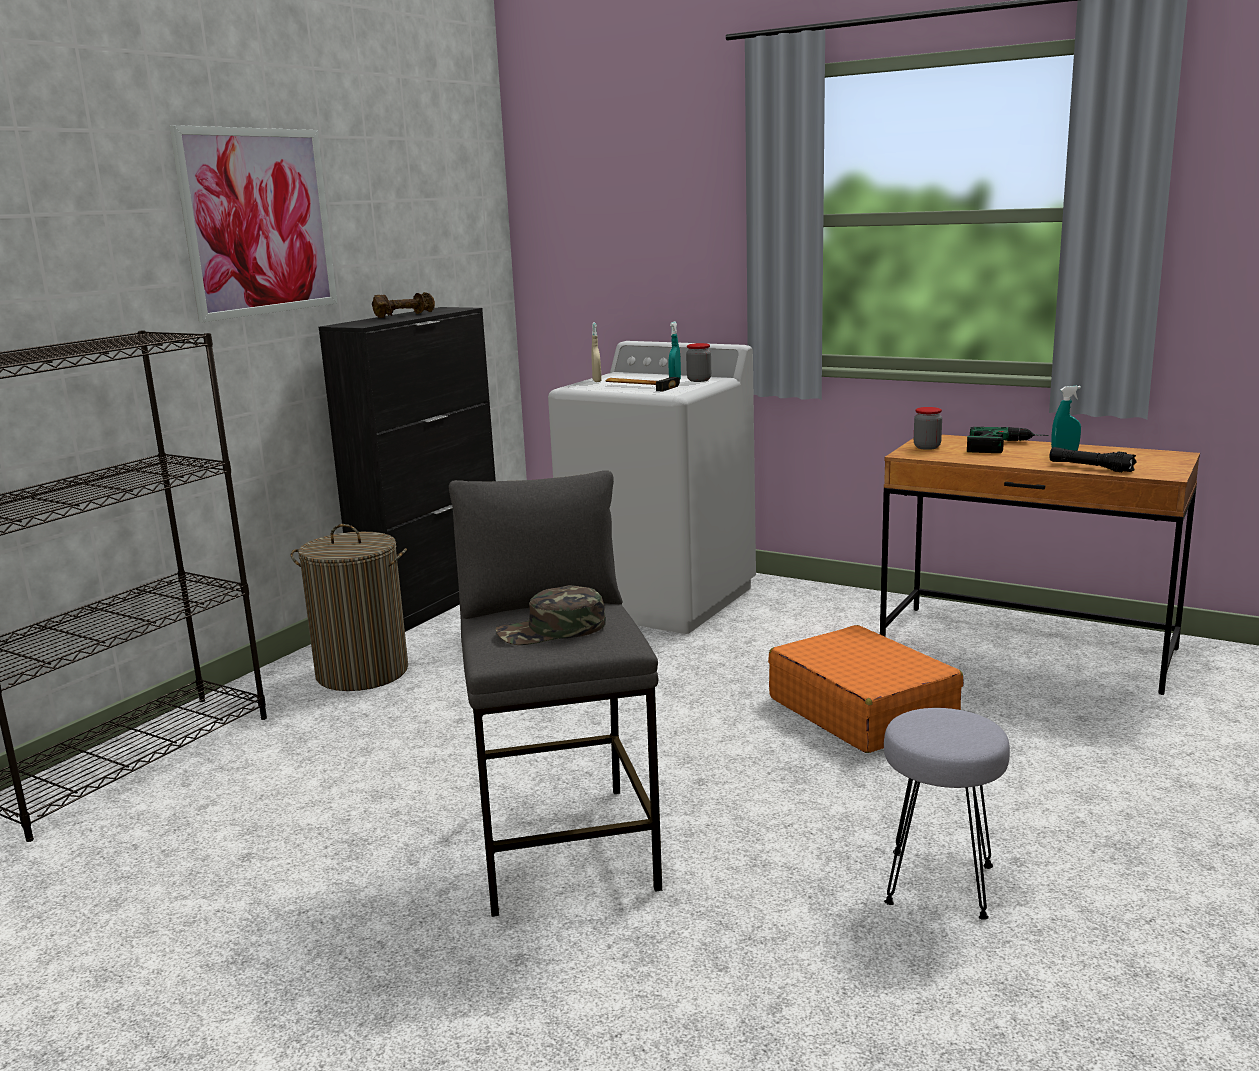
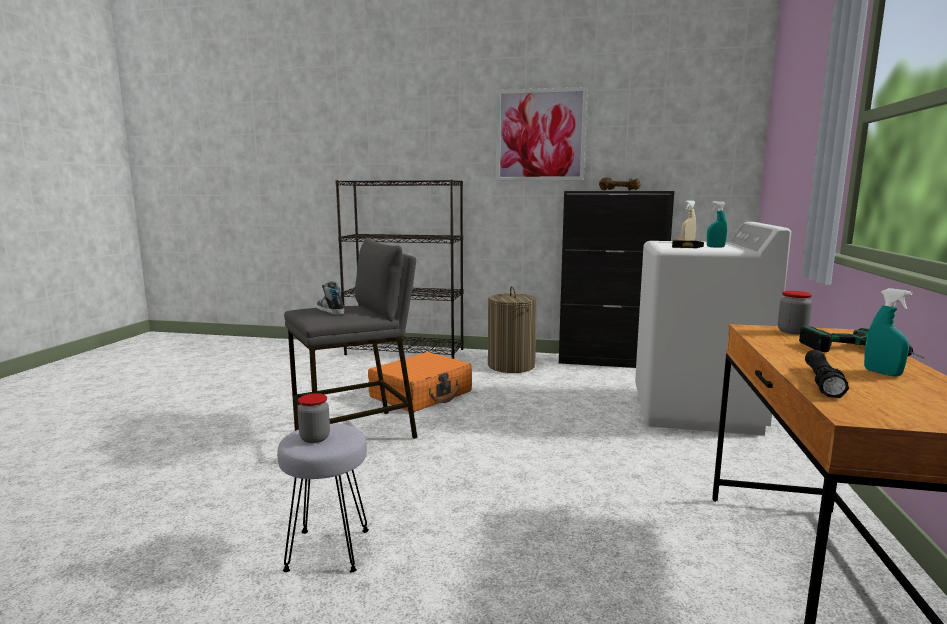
camera: 70 degrees right, 5 degrees down
(551, 630) = (330, 310): green cap -> shoe
(699, 380) = (729, 249): jar -> jar (315, 438)
(861, 710) = (576, 501): orange suitcase -> orange suitcase (421, 394)

